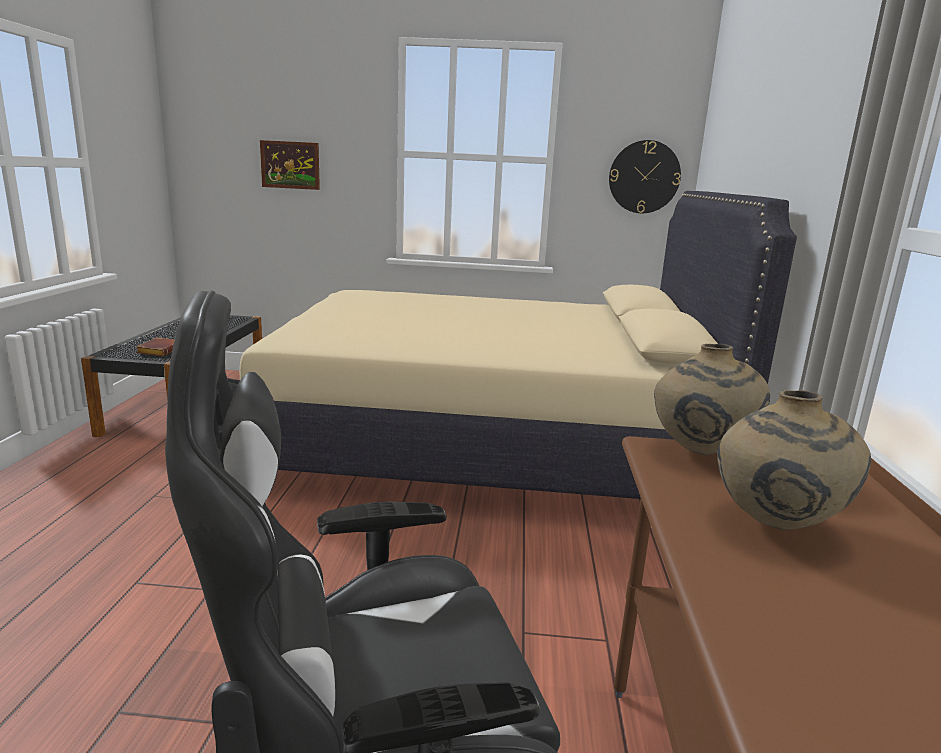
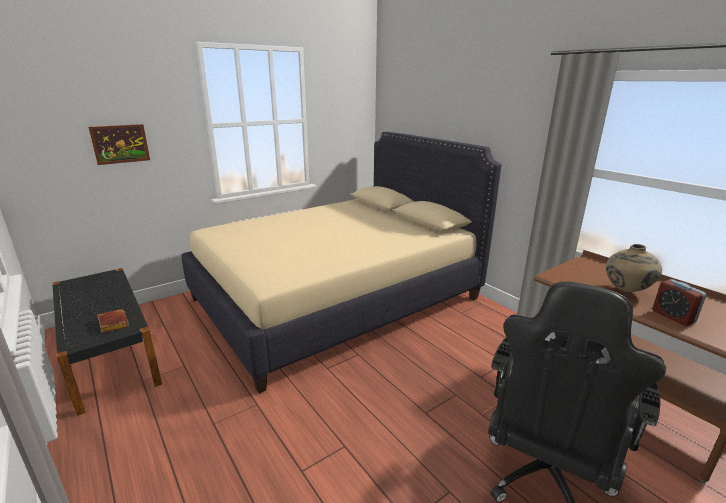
camera: 40 degrees left, 5 degrees up
(644, 177) = (352, 124): wall clock -> none
(699, 453) = (563, 273): beige vase -> none
(774, 606) = (673, 316): none -> alarm clock

